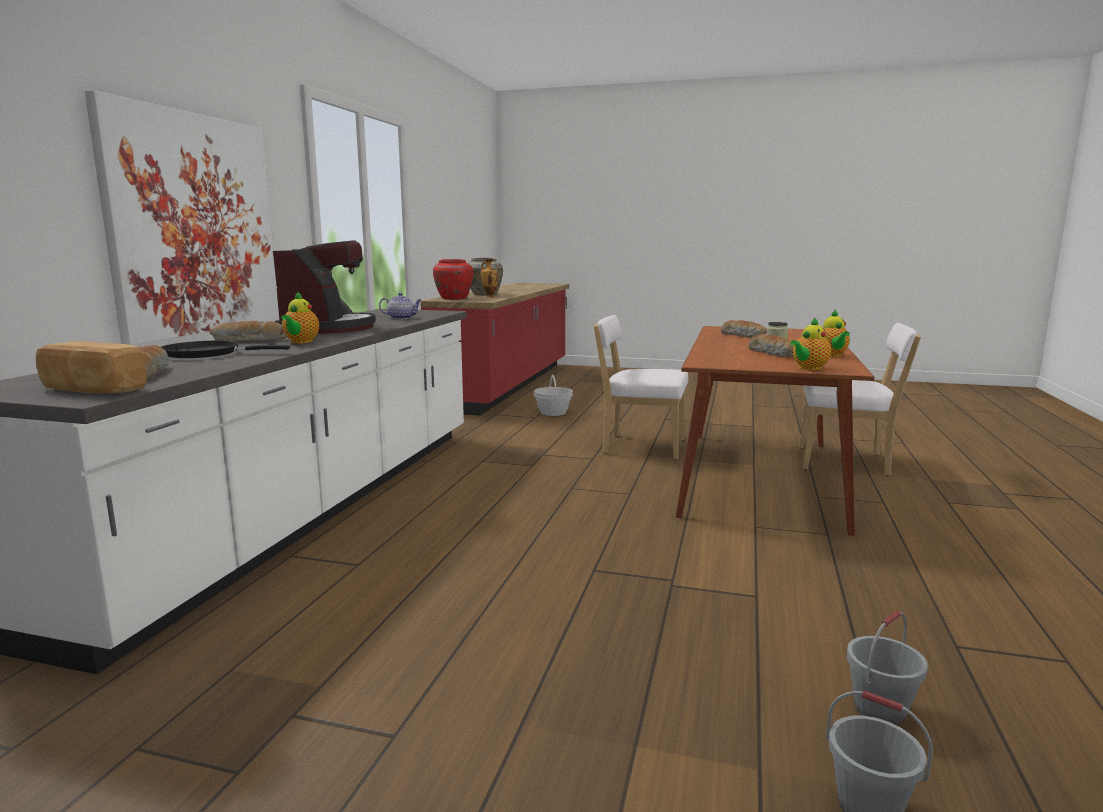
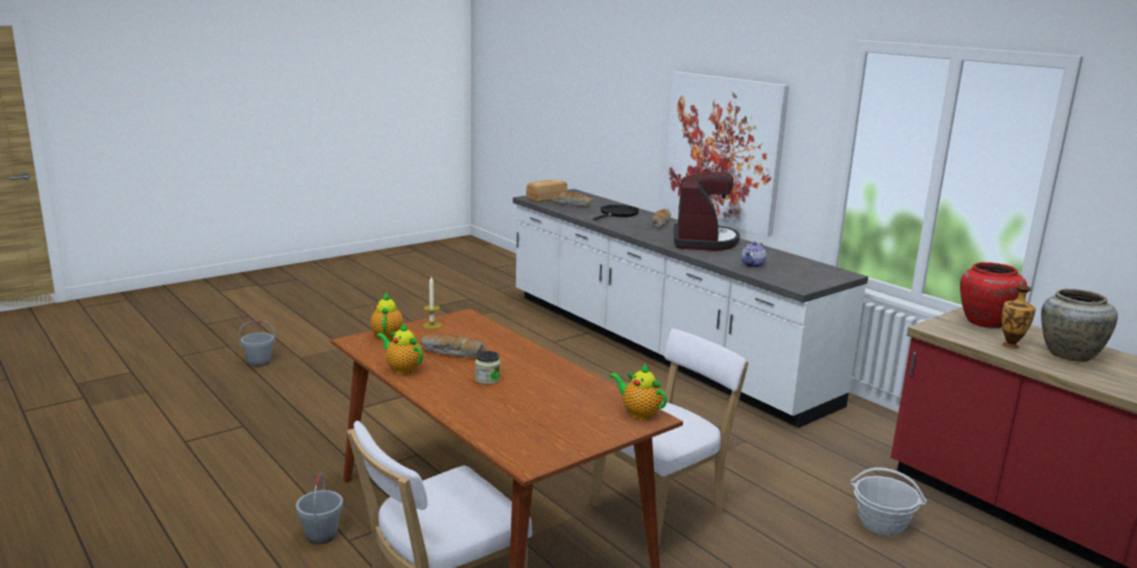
camera: 125 degrees right, 5 degrees up
(300, 342) = (638, 229): teapot -> teapot (639, 413)
(328, 328) = (703, 241): coffee machine -> coffee machine turned 120 degrees counterclockwise
(744, 336) = (558, 393): bread -> none
(751, 365) = (432, 325): none -> candle
(880, 710) = (268, 386): grey bucket -> grey bucket (321, 535)

